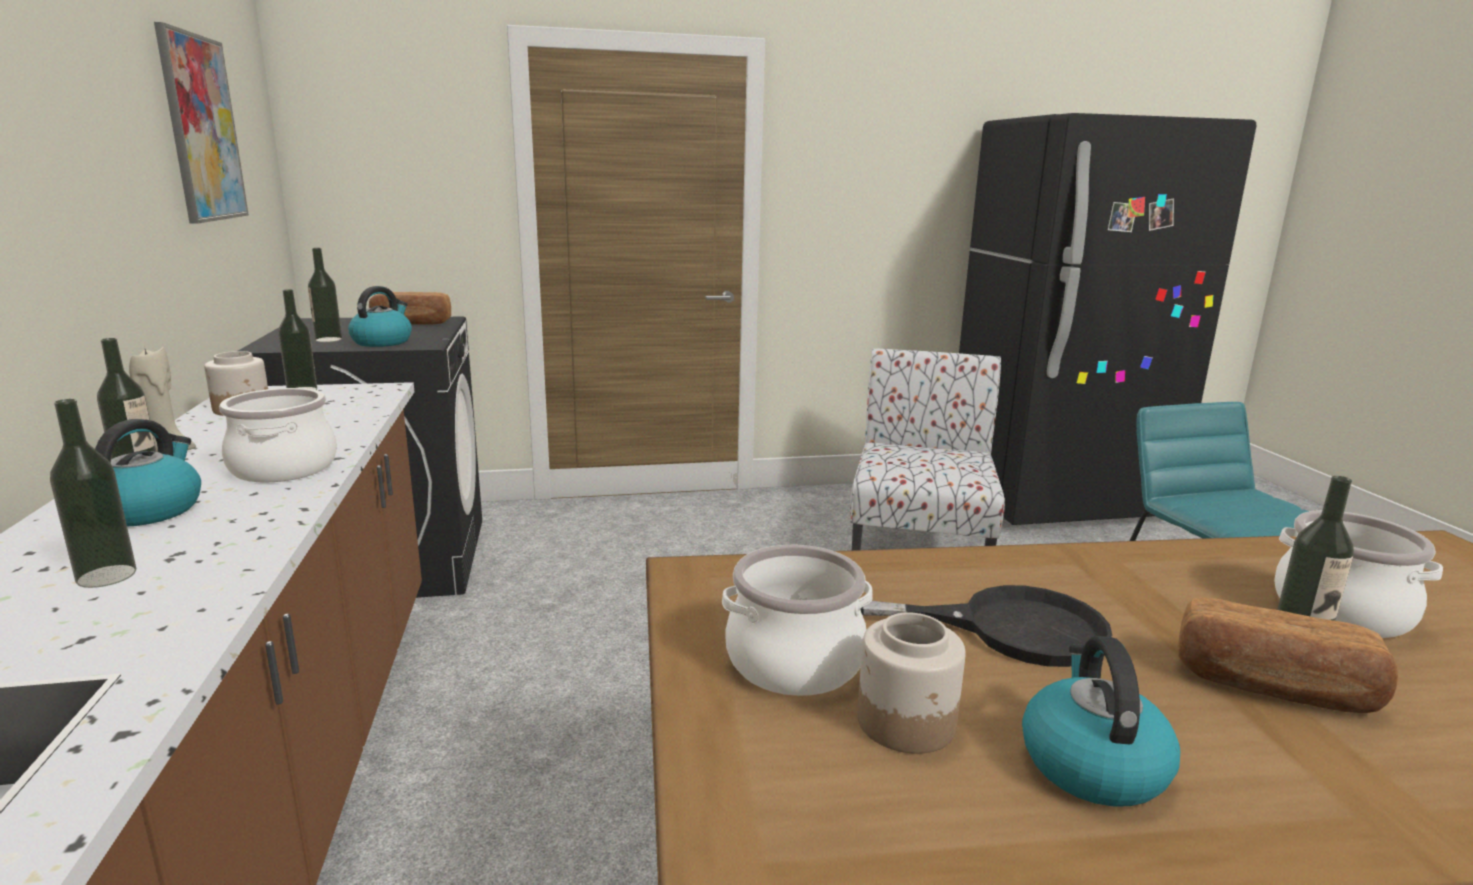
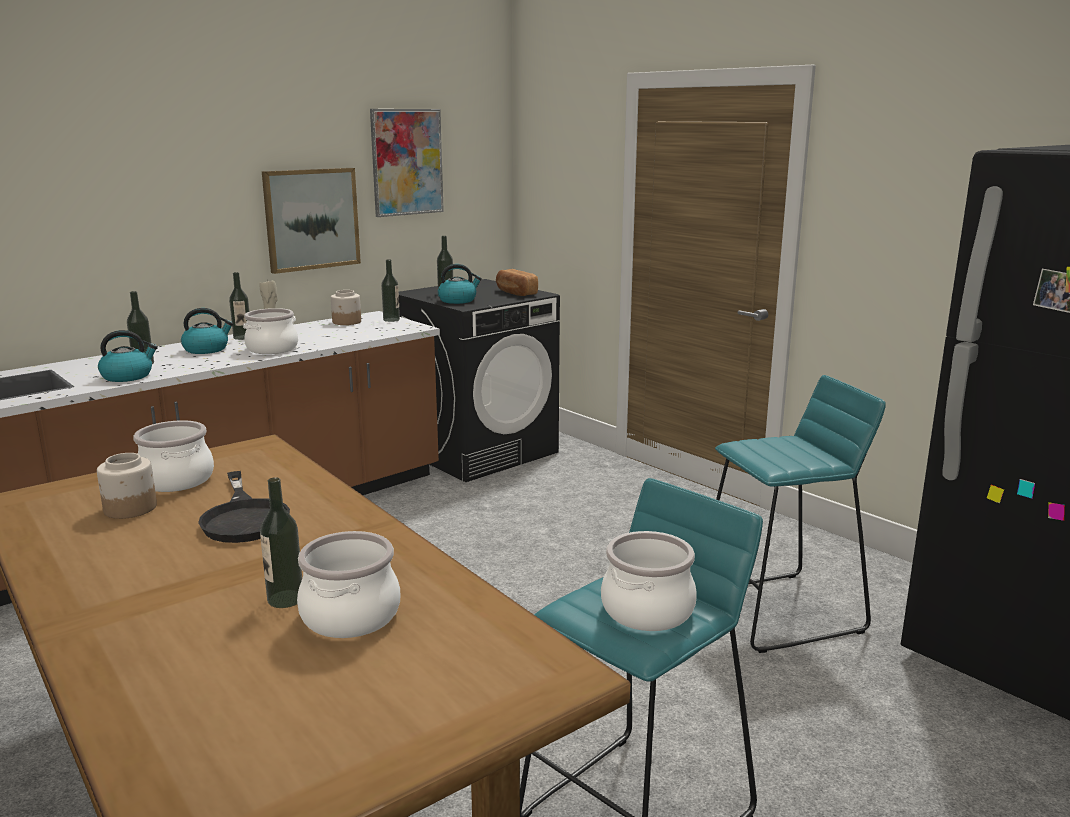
camera: 60 degrees right, 0 degrees up
(127, 227) = (311, 219): none -> picture
(919, 547) = (780, 612): chair -> turquoise stool
(1091, 764) = (108, 548): kettle -> kettle (128, 376)
(1257, 507) = (648, 611): none -> cooking pot
(1273, 687) = (212, 590): bread -> none

